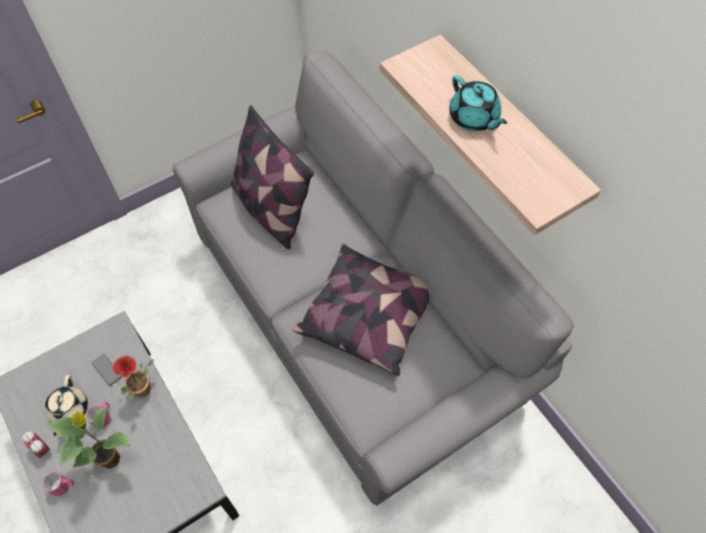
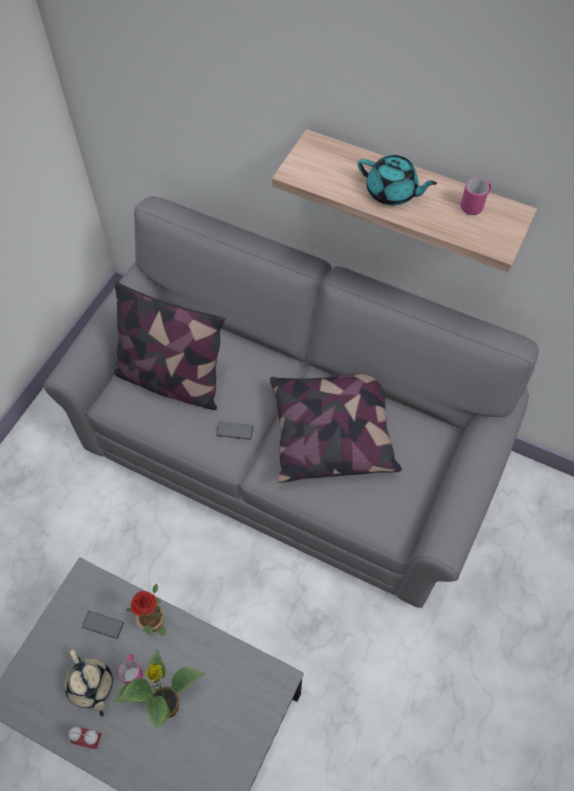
camera: 30 degrees left, 0 degrees up
(64, 486) = (139, 761): pink mug -> pink mug (474, 205)
(292, 273) = (235, 431): none -> phone

